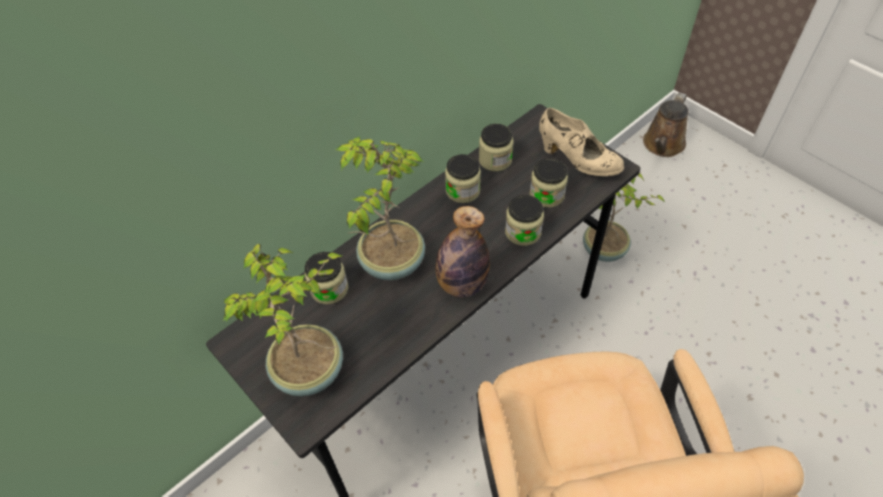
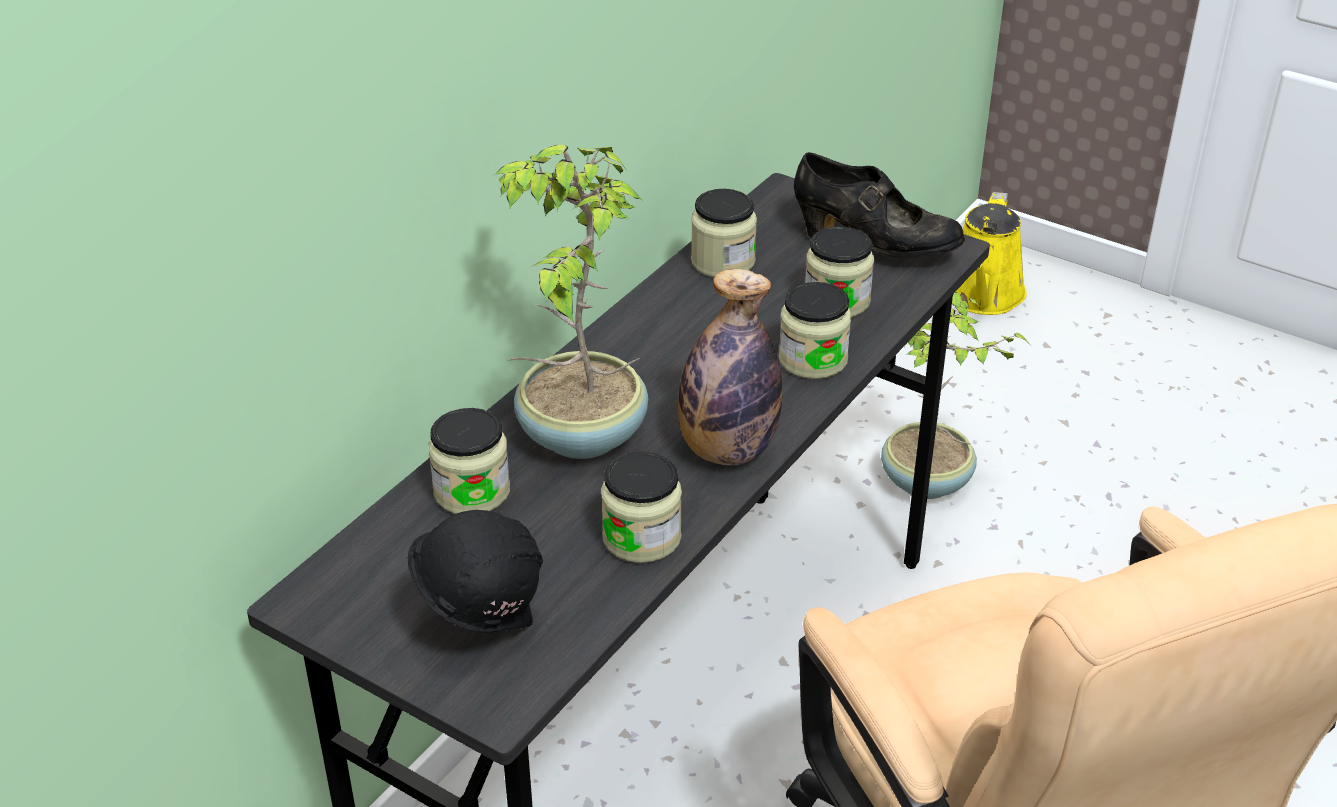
camera: 15 degrees left, 15 degrees down
(310, 371) = (480, 622): potted plant -> black hard hat
(463, 190) = (678, 313): jar -> jar (641, 537)
(577, 161) = (874, 246): beige shoe -> black shoe
(662, 145) = (983, 297): brown watering can -> yellow watering can

